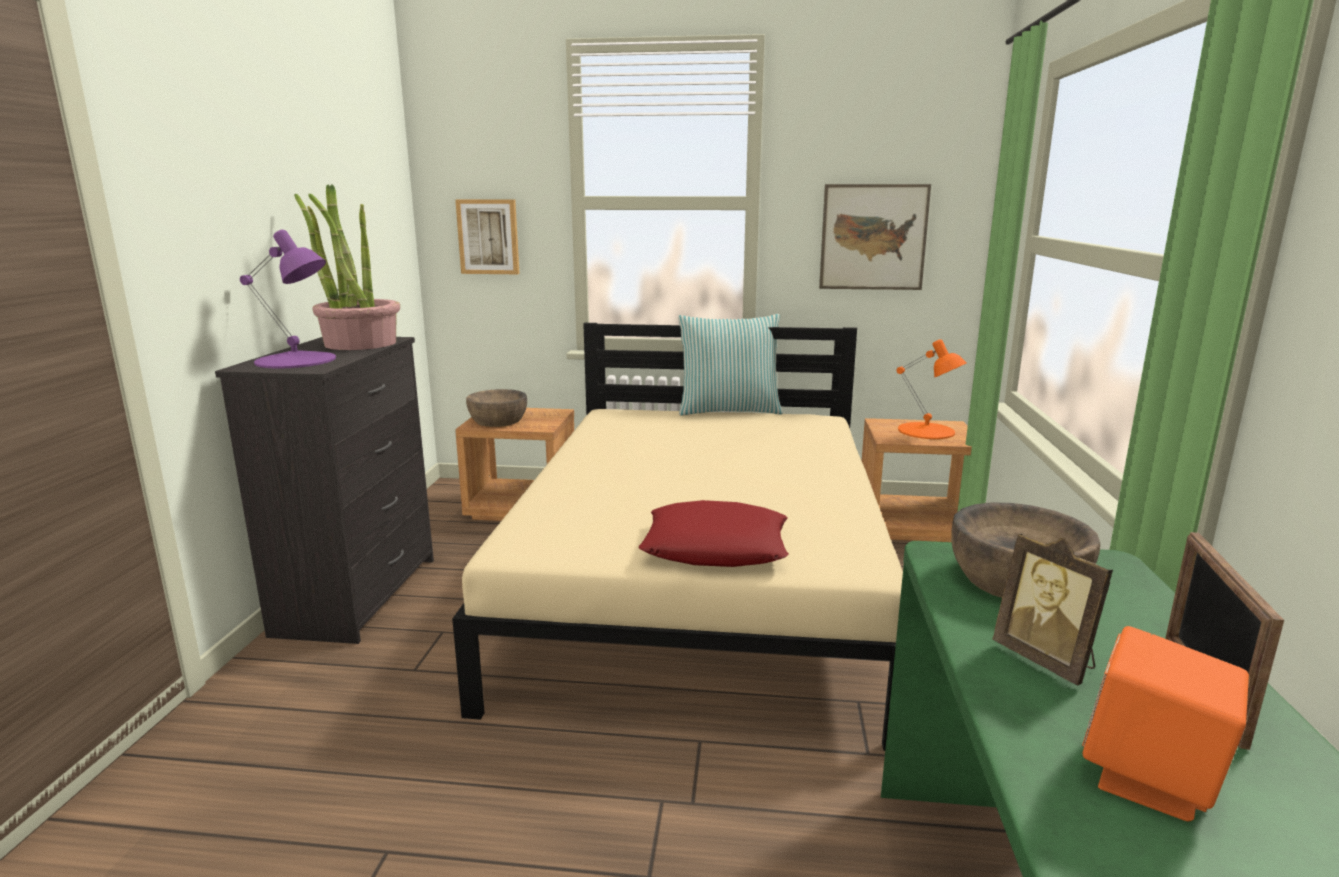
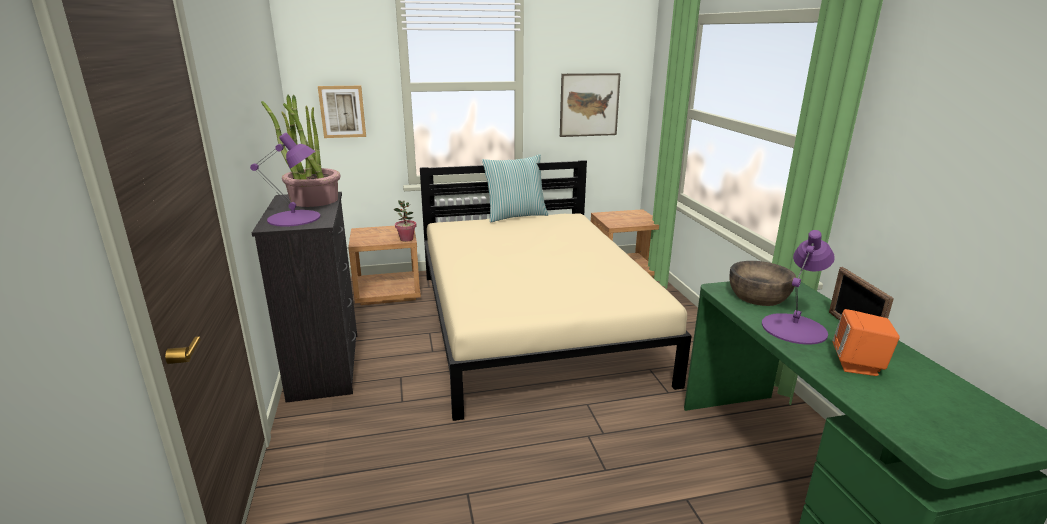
camera: 20 degrees left, 5 degrees up
(498, 420) = (371, 238): brown bowl -> none
(542, 427) = (406, 239): none -> potted plant
(716, 547) = (581, 300): red pillow -> none
(926, 431) = (629, 217): orange table lamp -> none
(1046, 660) = (794, 328): picture frame -> purple table lamp

